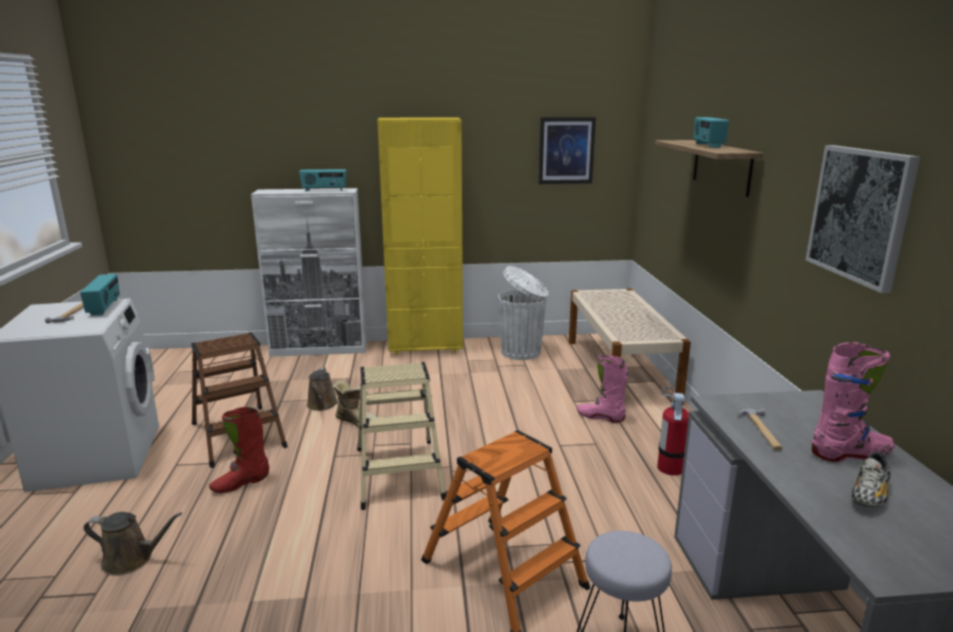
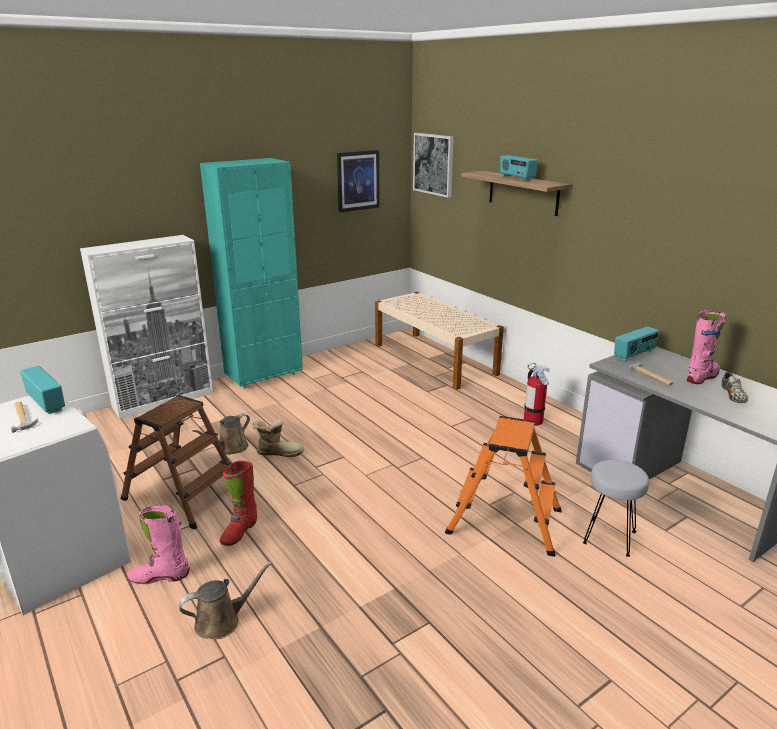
camera: 30 degrees left, 5 degrees up
(321, 405) = (230, 448): brown watering can -> brown watering can turned 75 degrees clockwise
(324, 190) = (157, 241): radio -> radio (634, 355)
(398, 471) = (359, 480): beige step ladder -> none
(426, 348) = (264, 376): yellow cabinet -> turquoise cabinet
(522, 352) = (349, 362): white trash can -> none
(600, 417) = (456, 398): pink boot -> pink boot (159, 577)
(860, 214) = (669, 228): picture -> picture (433, 164)

